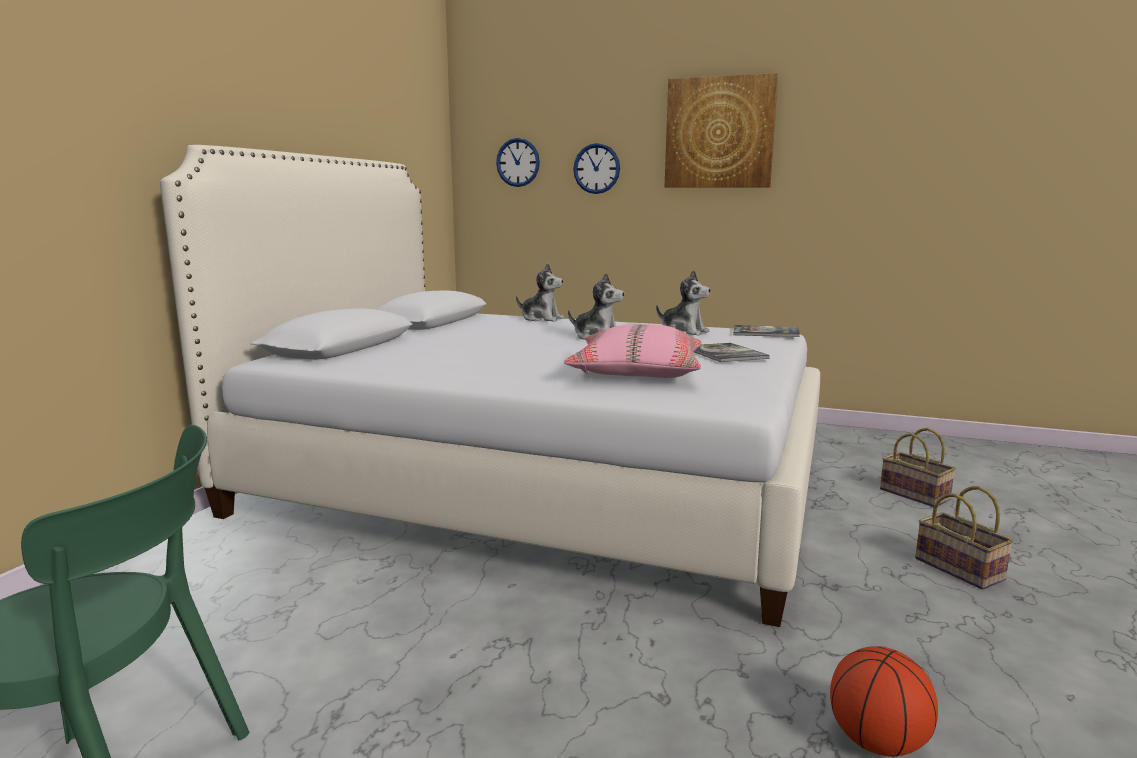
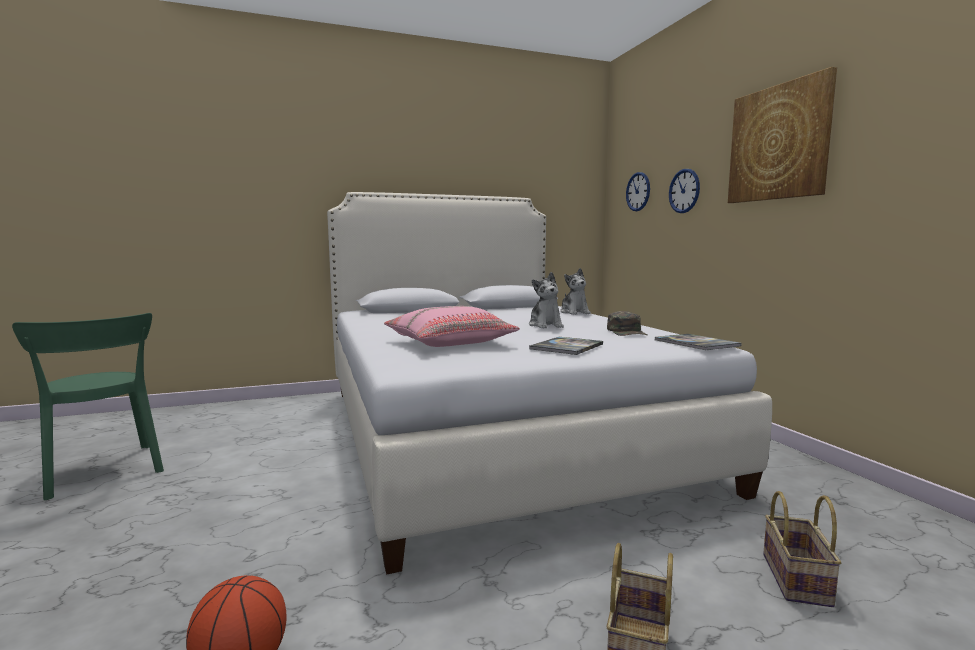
camera: 50 degrees right, 5 degrees down
(684, 331) = (627, 332): plush toy -> green cap

